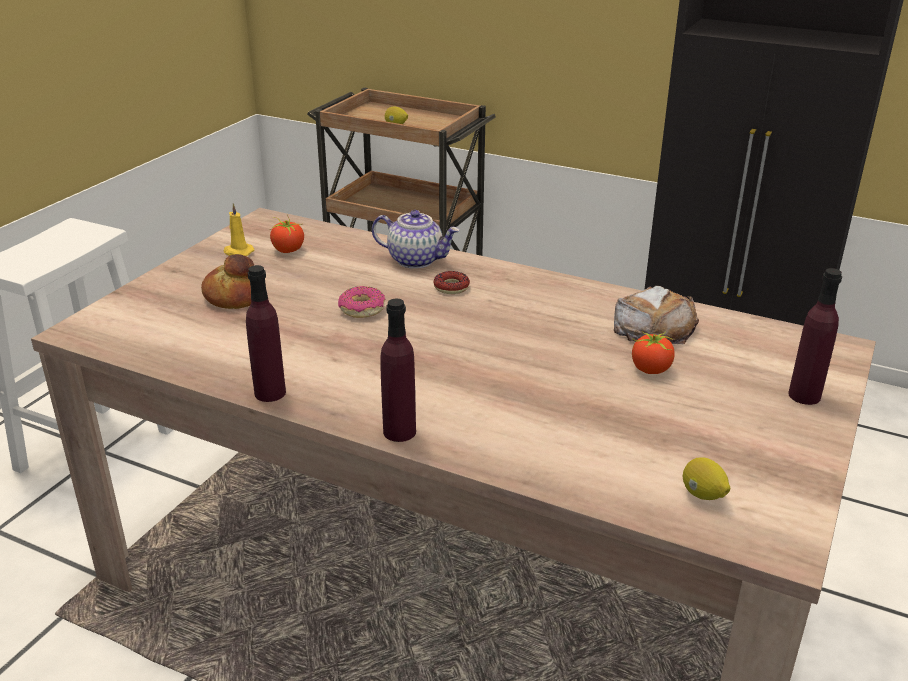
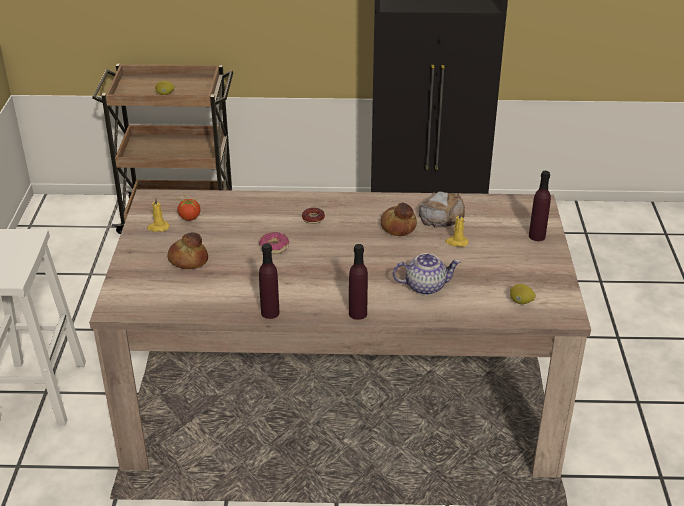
camera: 25 degrees left, 5 degrees up
(416, 260) = (276, 204): teapot -> teapot (425, 286)
(571, 326) = (399, 226): none -> bread
(650, 370) = (456, 242): tomato -> yellow candle

